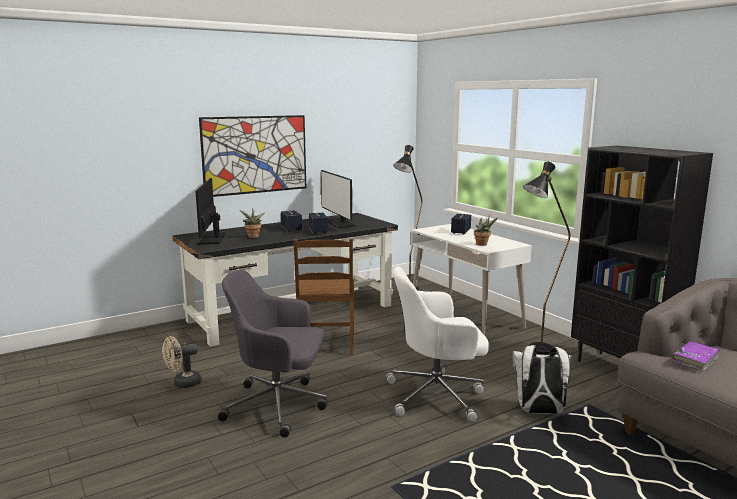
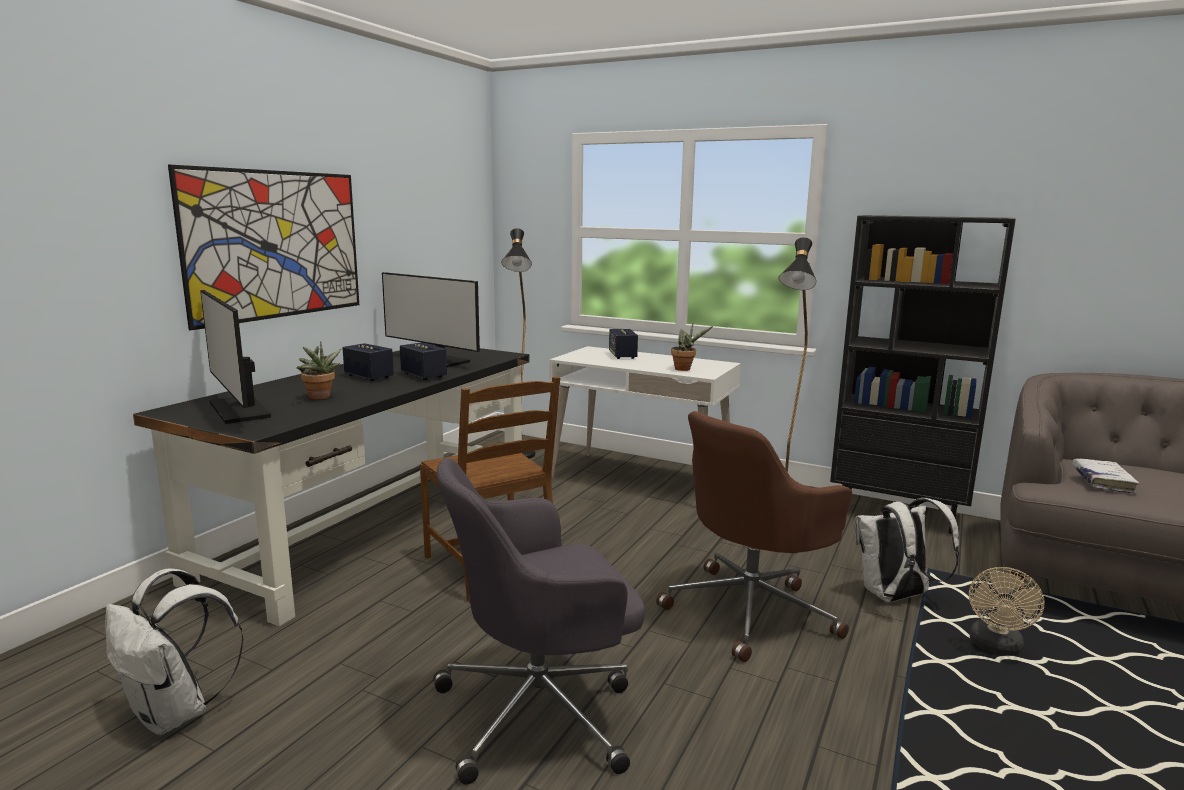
camera: 30 degrees left, 0 degrees up
(147, 368) = (175, 713): none -> white backpack
(183, 383) = (298, 725): beige fan -> beige fan (996, 648)
(437, 395) = (751, 610): white office chair -> brown office chair
(695, 360) = (1102, 481): purple book -> white book

